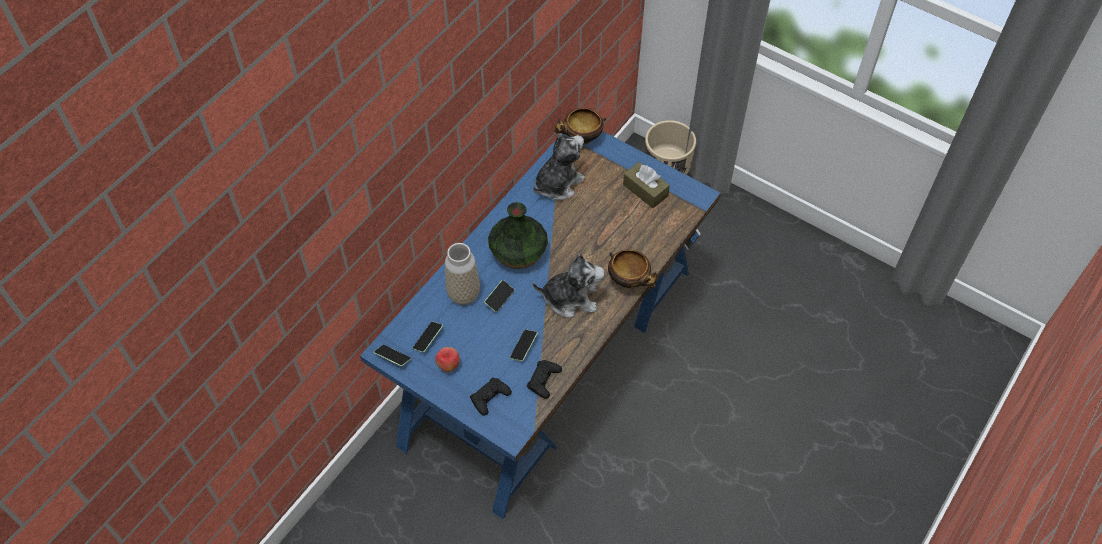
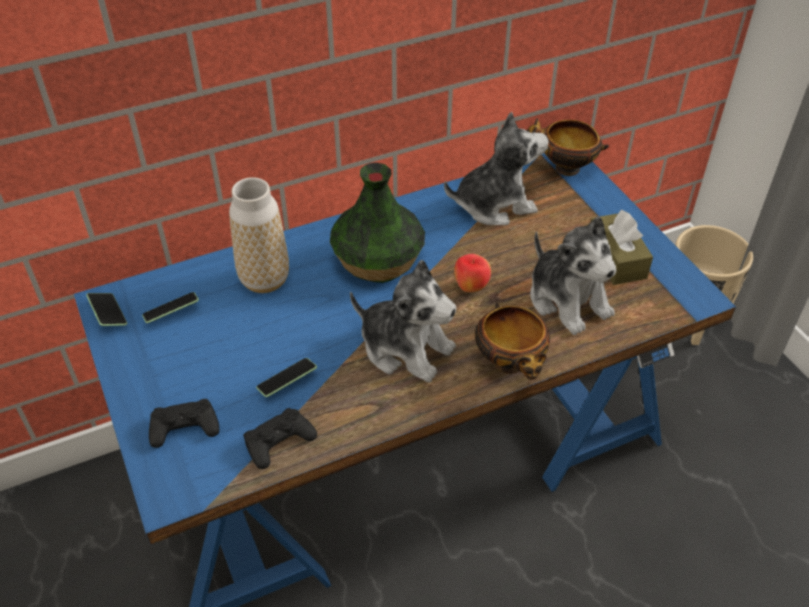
camera: 30 degrees right, 10 degrees down
(448, 366) = (167, 357): apple -> apple (471, 287)
(499, 298) = (306, 305): phone -> none
(635, 229) = (568, 300): none -> plush toy

